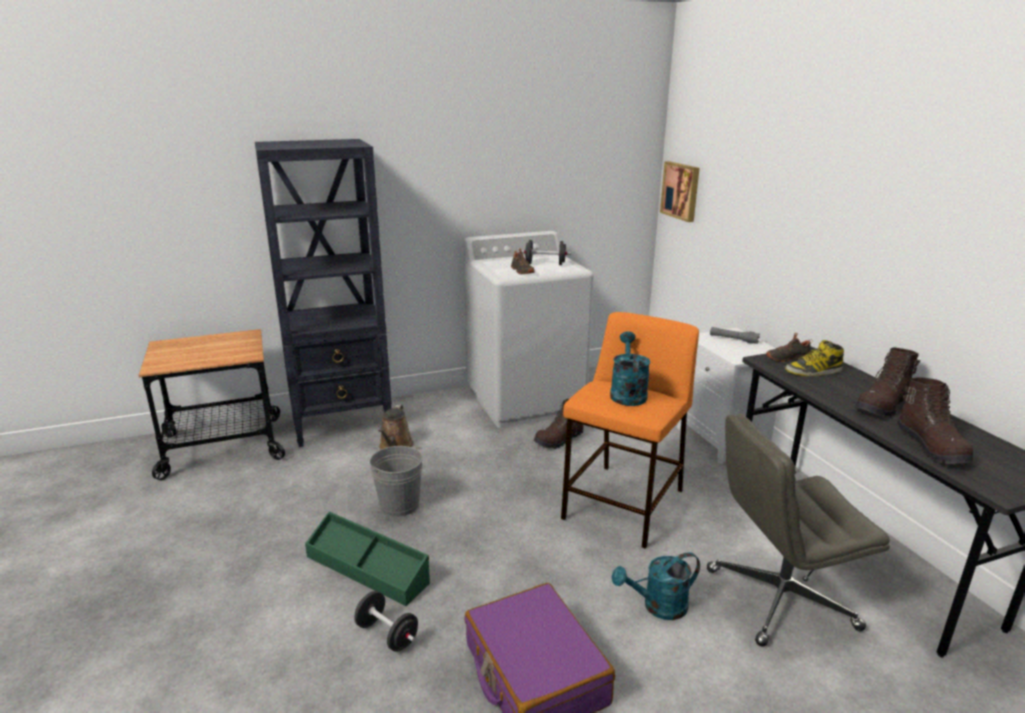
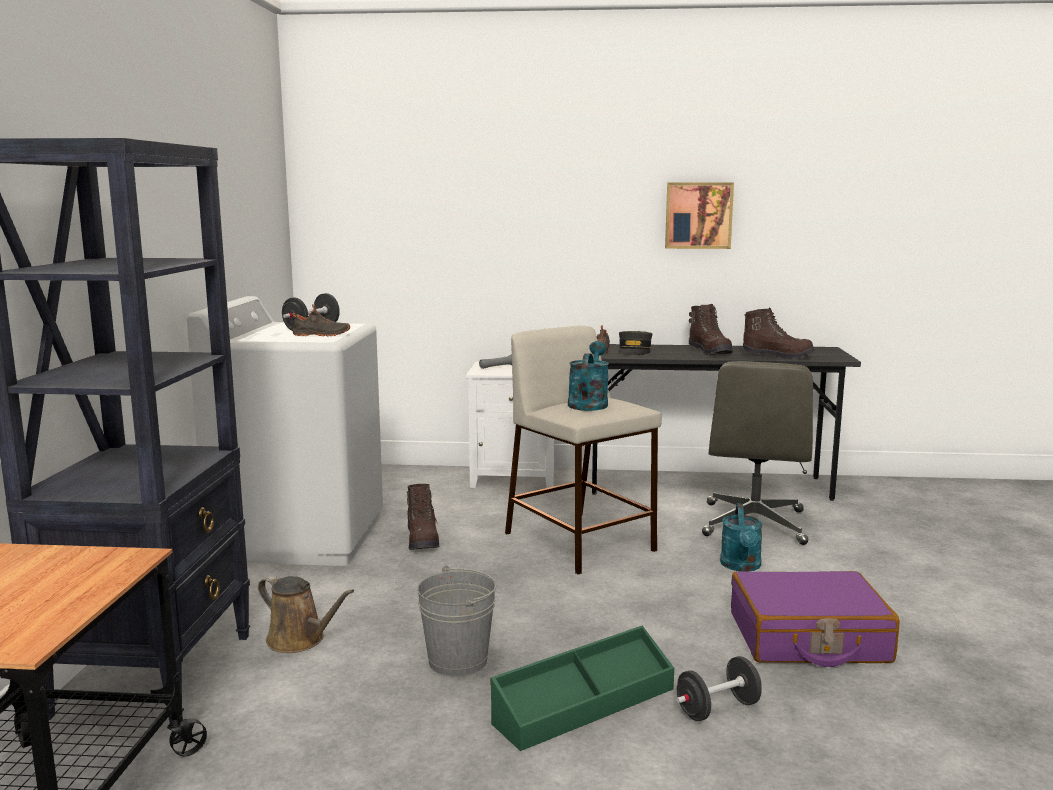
camera: 65 degrees left, 10 degrees down
(623, 505) = (581, 542): orange stool -> beige stool
(627, 393) = (589, 403): turquoise watering can -> turquoise watering can turned 75 degrees clockwise
(681, 191) = (339, 234): picture -> picture (698, 215)
(813, 371) = (634, 351): boot -> grey cap

